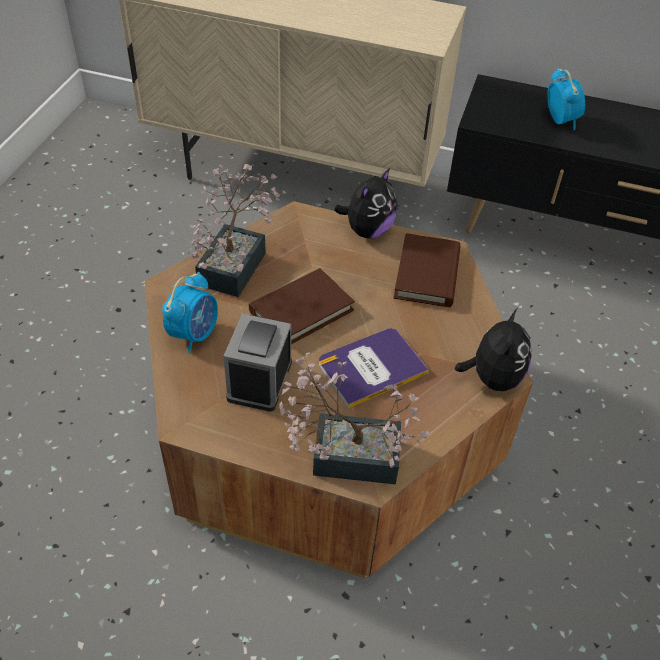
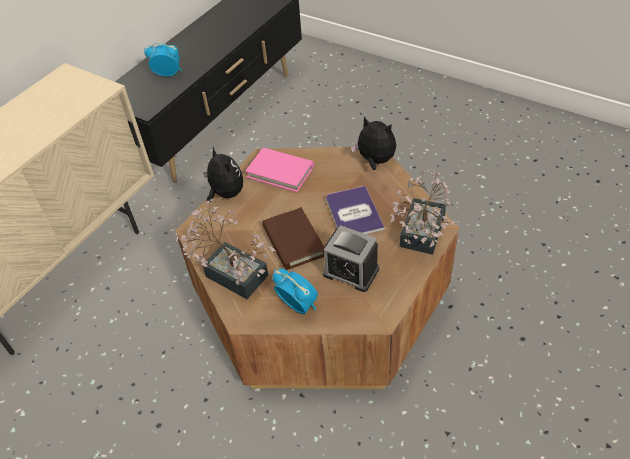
camera: 70 degrees left, 0 degrees up
(427, 274) = (280, 172): brown book -> pink book

